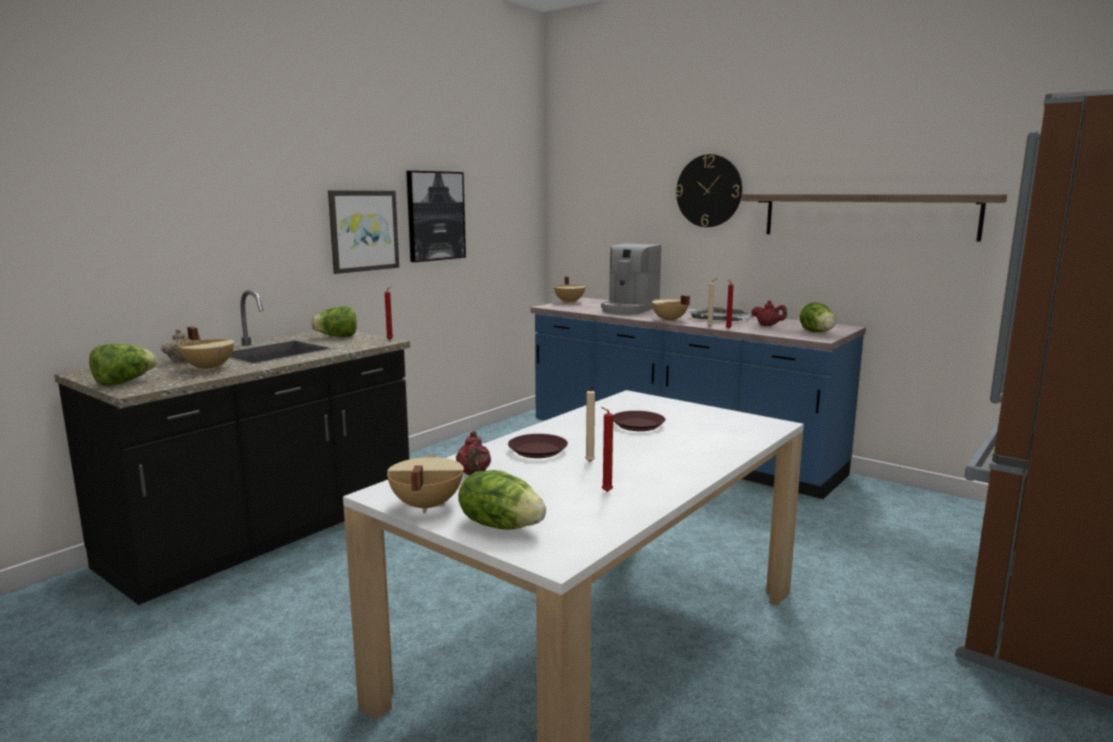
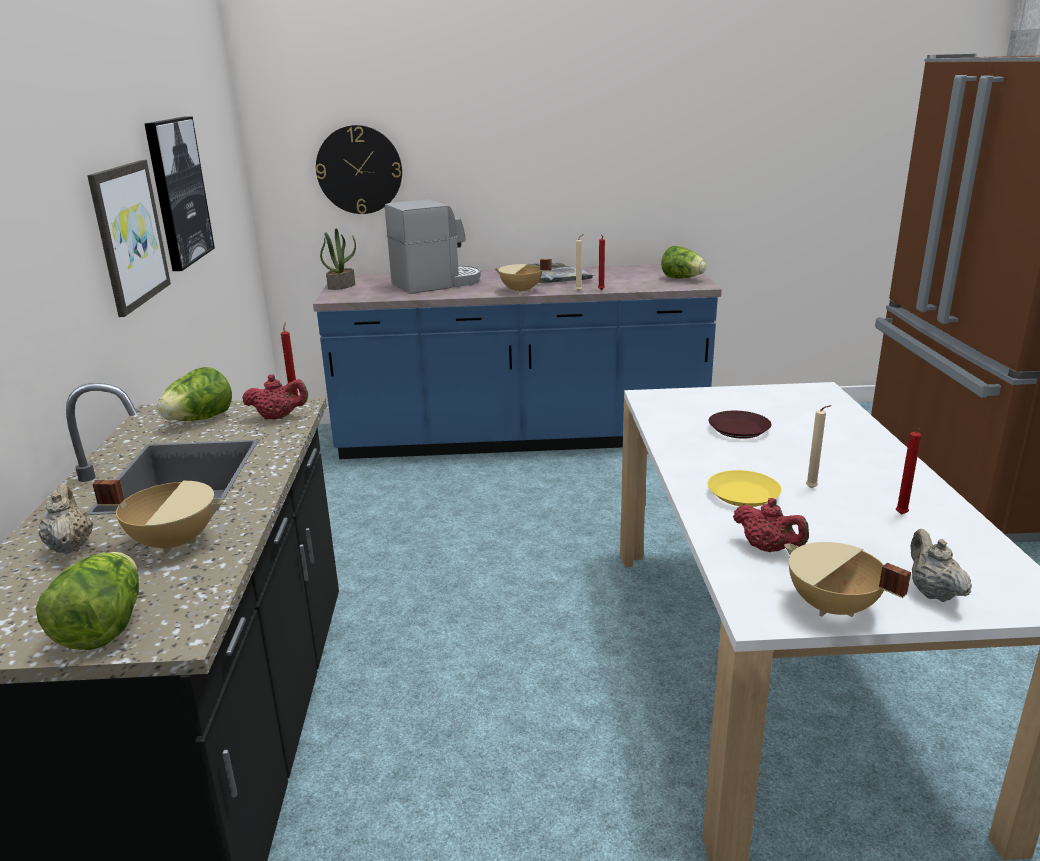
camera: 40 degrees left, 10 degrees up
(501, 525) = (932, 592): lettuce -> beige teapot
(538, 451) = (744, 494): brown plate -> yellow plate
(570, 302) = (341, 286): beige cooking pot -> potted plant
(629, 309) = (437, 283): coffee machine -> coffee machine turned 105 degrees counterclockwise
(709, 191) = (502, 123): wall clock -> wall clock (359, 170)
(768, 326) = (622, 278): red teapot -> red teapot (278, 417)
(867, 216) = (687, 145): shelf -> none

